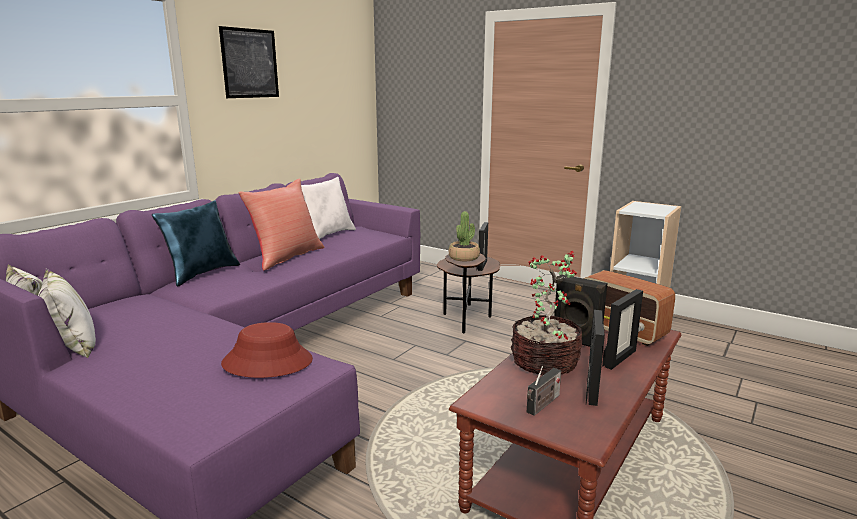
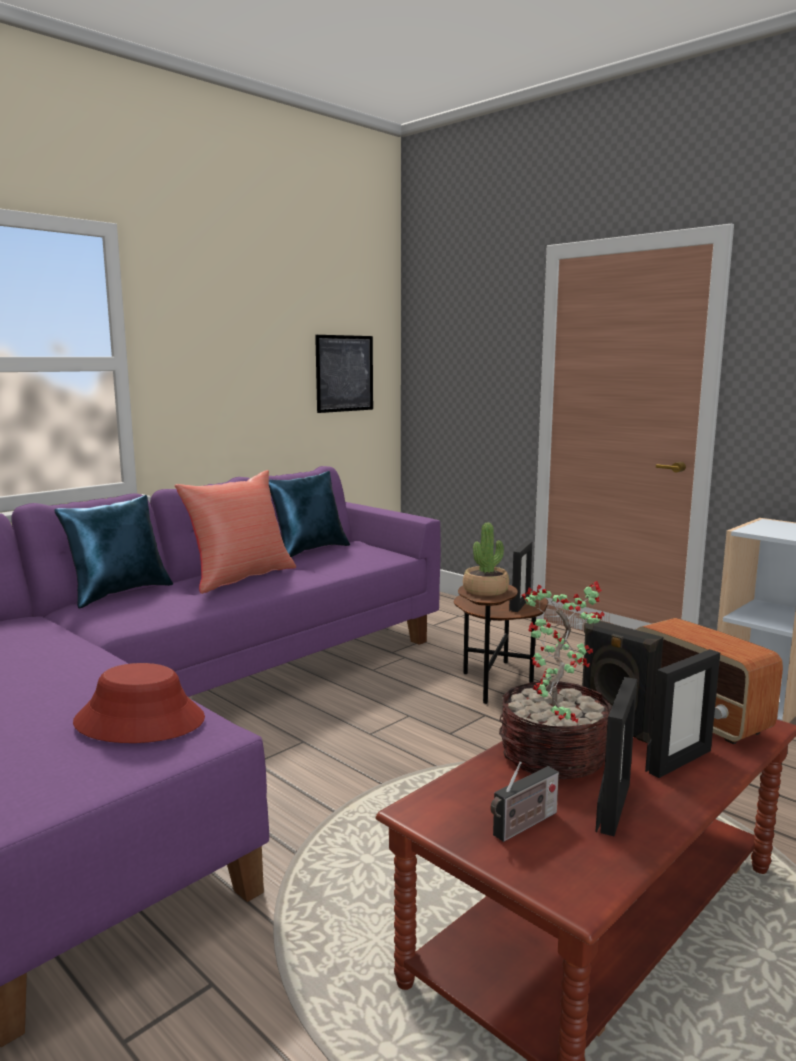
camera: 10 degrees right, 5 degrees down
(250, 63) = (218, 318): picture -> picture (344, 373)
(328, 235) = (309, 550): white pillow -> blue pillow

